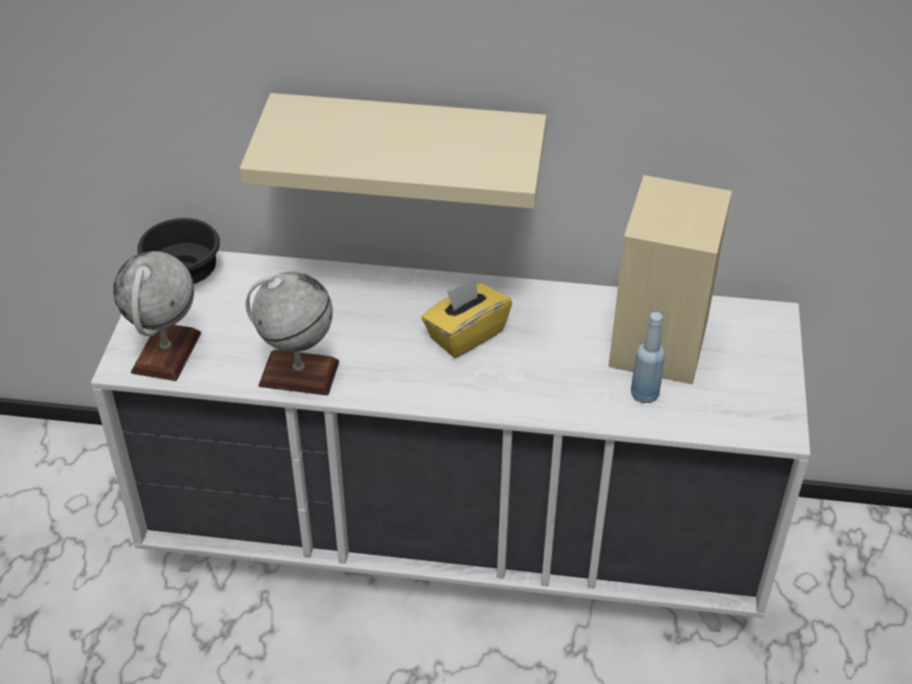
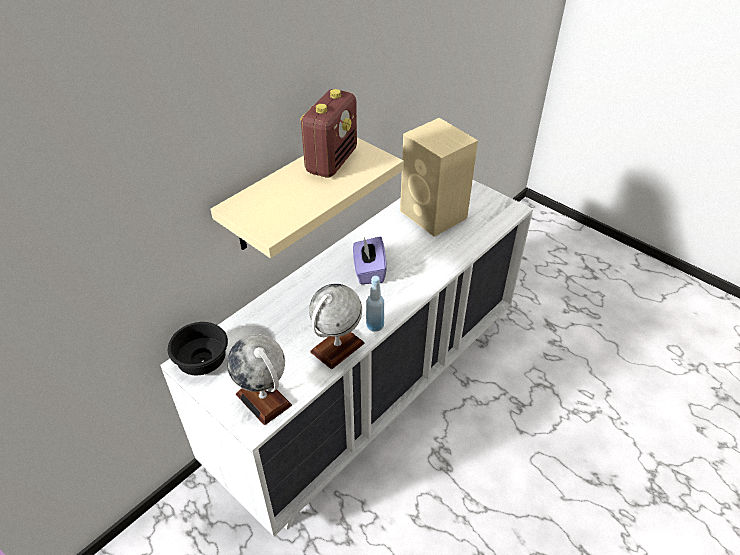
camera: 55 degrees left, 0 degrees up
(461, 134) = (331, 161): none -> radio
(465, 335) = (369, 271): yellow tissue box -> purple tissue box
(644, 394) = (461, 235): blue bottle -> blue bottle (375, 326)

